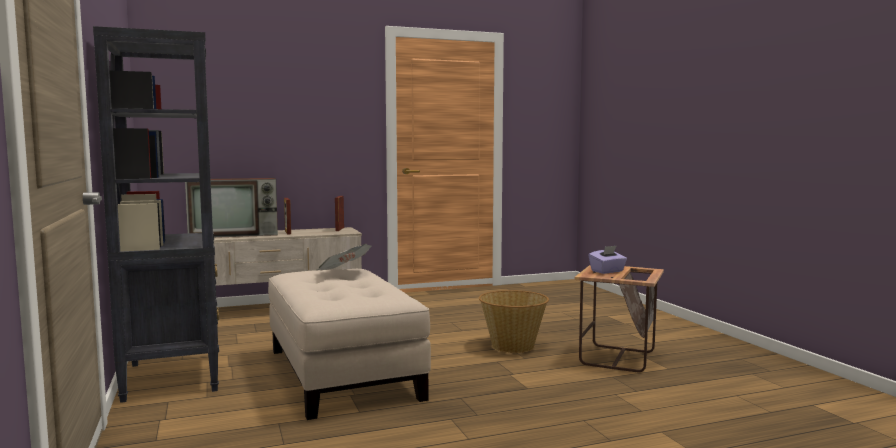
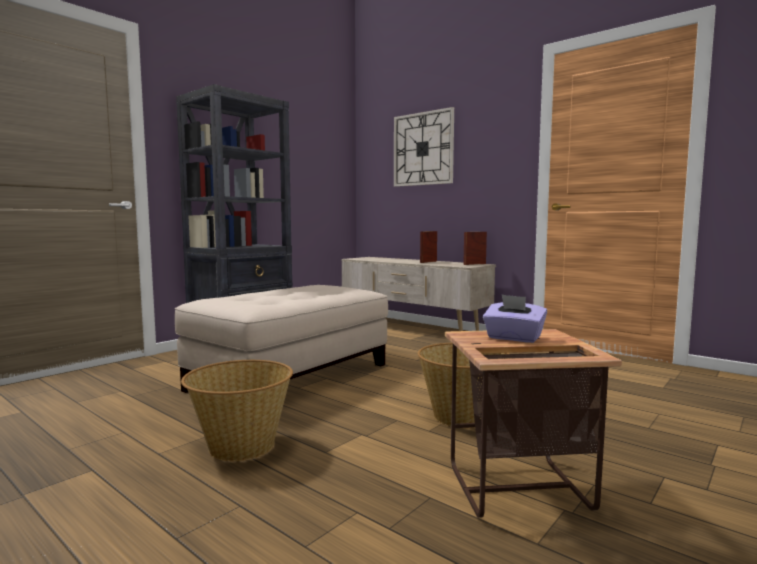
camera: 60 degrees right, 0 degrees up
(236, 234) = (394, 259): television -> none
(251, 103) = (423, 149): none -> wall clock
(344, 273) = (337, 290): newspaper -> none
(489, 410) = (241, 446): none -> basket

